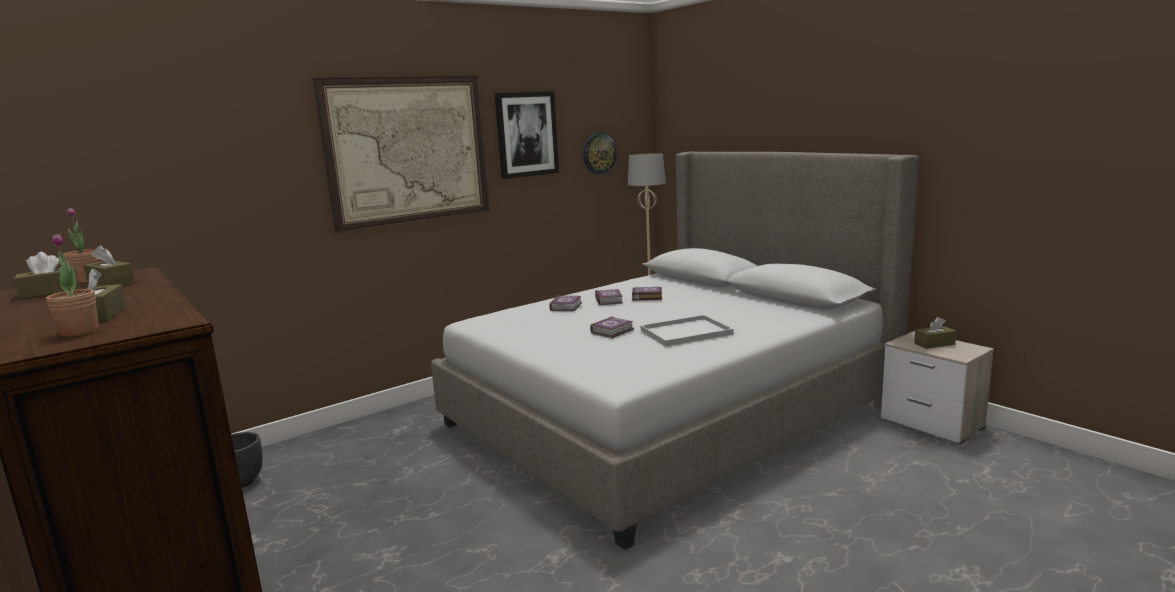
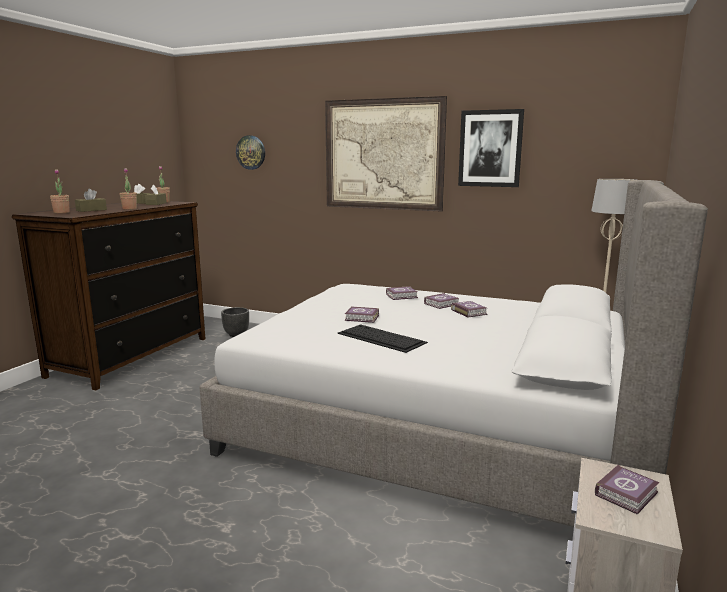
camera: 60 degrees right, 0 degrees up
(156, 295) = (129, 209): none -> potted plant
(599, 153) = (576, 173): wall clock -> wall clock (251, 152)
(685, 333) = (380, 338): white tray -> keyboard
(934, 344) = (628, 493): brown tissue box -> book

